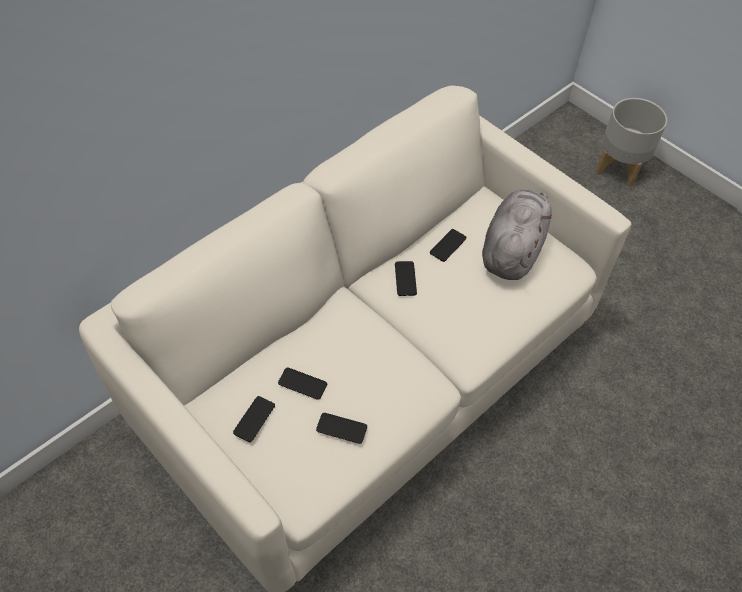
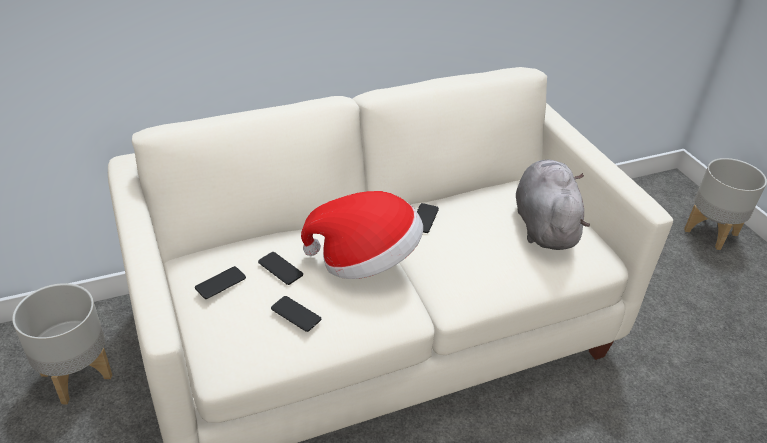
camera: 20 degrees right, 15 degrees down
(108, 526) = (76, 375): none -> grey planter
(376, 348) = (365, 260): none -> hat
(448, 245) = (479, 205): phone -> none
(512, 249) = (544, 225): grey plush toy -> grey plush toy turned 45 degrees counterclockwise

